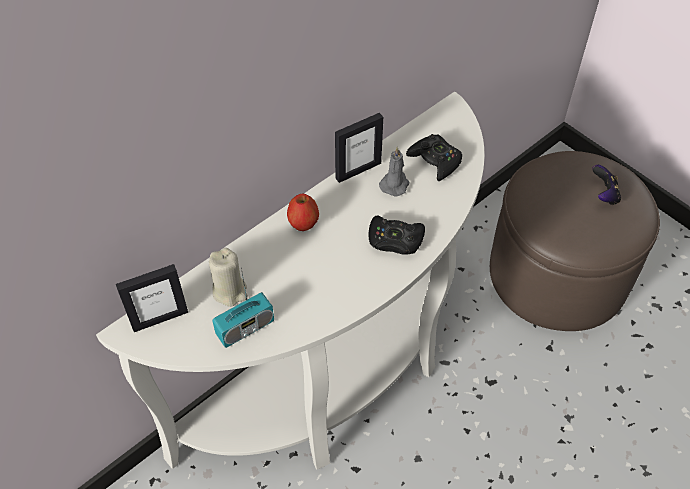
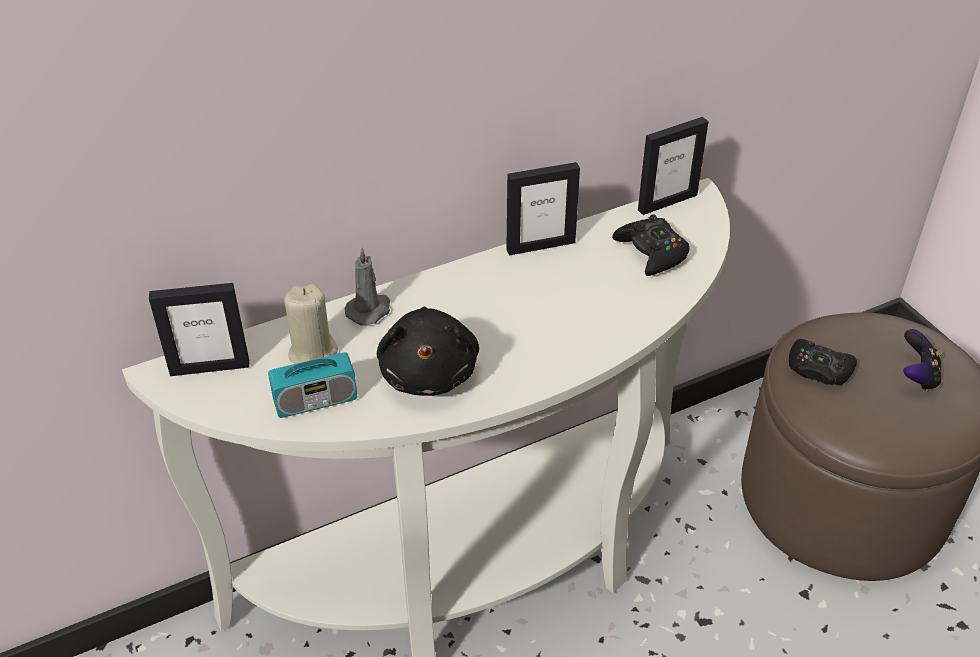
camera: 15 degrees right, 10 degrees down
(303, 224) = (443, 294): apple -> none
(315, 288) = (429, 372): none -> black plush toy
(395, 184) = (585, 270): grey candle -> grey candle (369, 310)
(395, 240) = (560, 335): black game controller -> black game controller (818, 369)
(433, 117) = (667, 202): none -> picture frame

